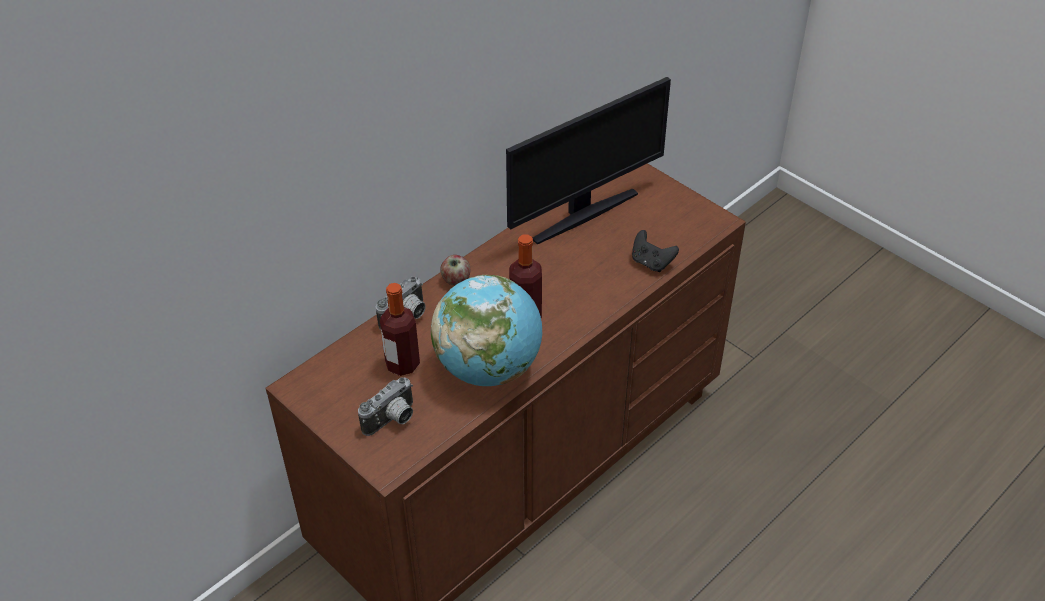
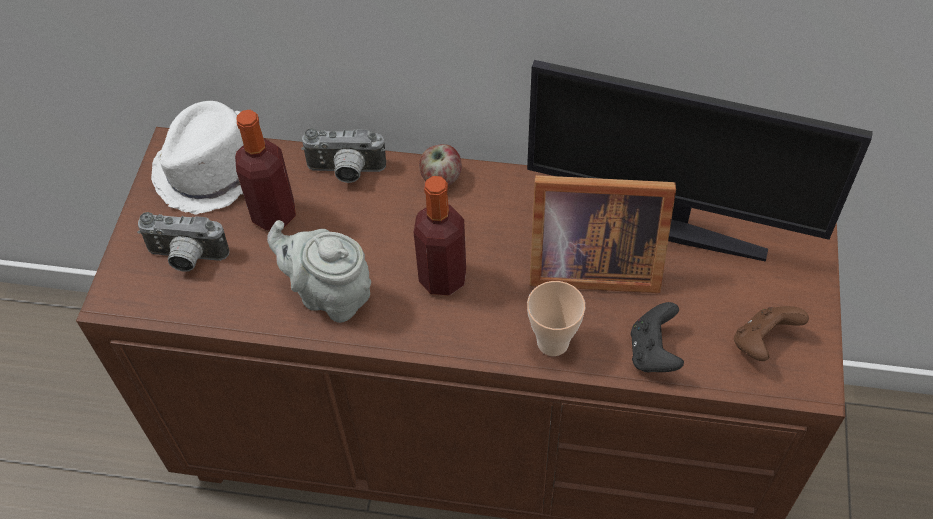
camera: 55 degrees right, 10 degrees up
(335, 376) = (212, 170): none -> white hat
(488, 368) = (330, 295): globe -> grey teapot
(575, 255) = (589, 263): none -> picture frame
(610, 295) = (553, 342): none -> cup
(682, 223) = (762, 342): none -> brown game controller

